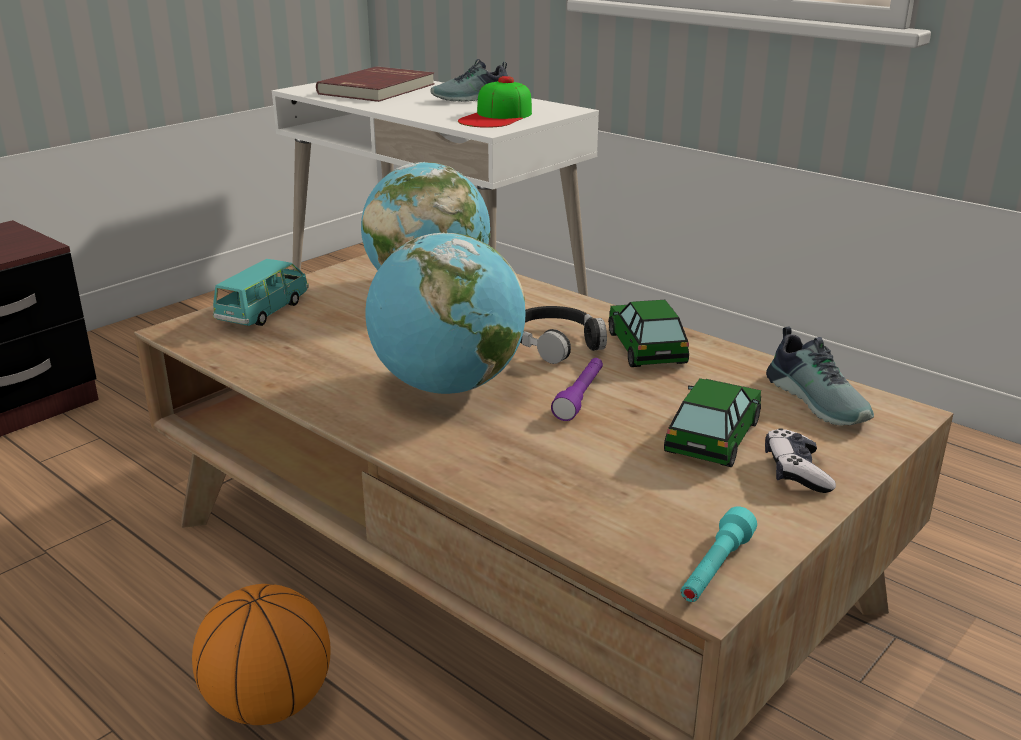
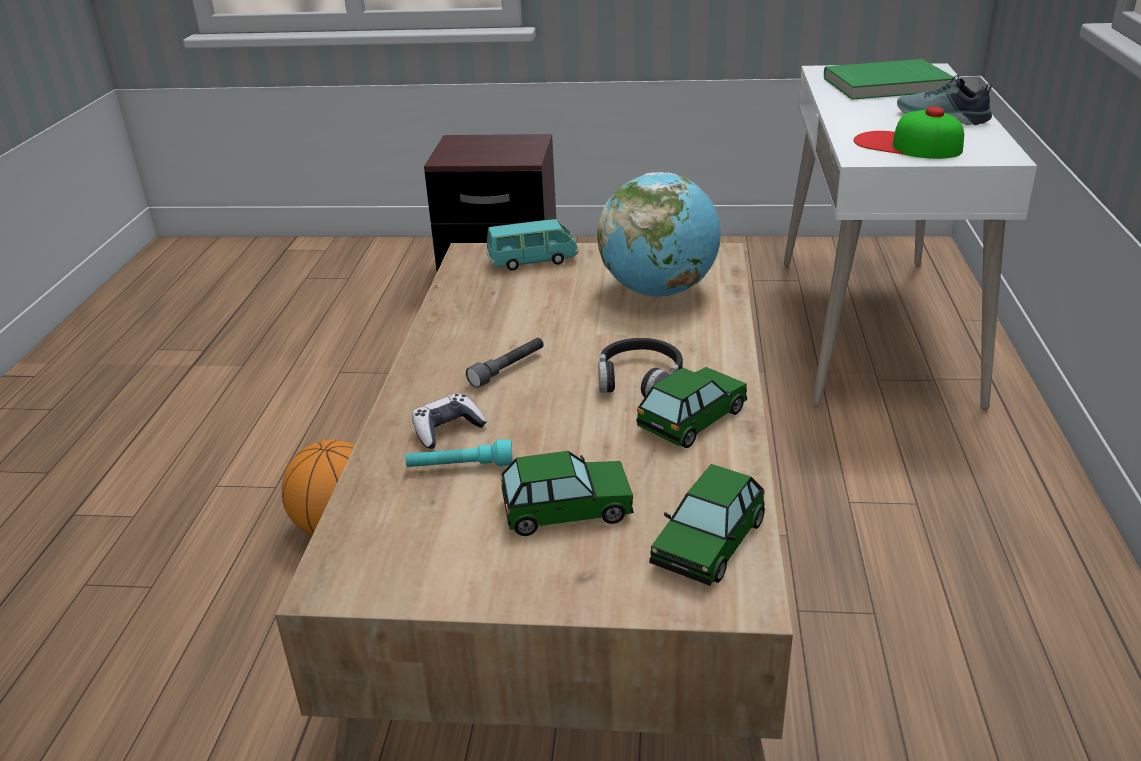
camera: 55 degrees right, 5 degrees up
(378, 89) = (887, 85): red book -> green book
(447, 387) = (508, 369): globe -> grey flashlight
(497, 117) = (907, 145): cap -> cap turned 45 degrees clockwise
(580, 397) = (559, 425): purple flashlight -> none
(715, 570) = (360, 580): turquoise flashlight -> turquoise flashlight (460, 467)
(796, 472) = (551, 571): game controller -> game controller (447, 430)
(820, 400) = (708, 542): shoe -> toy car

